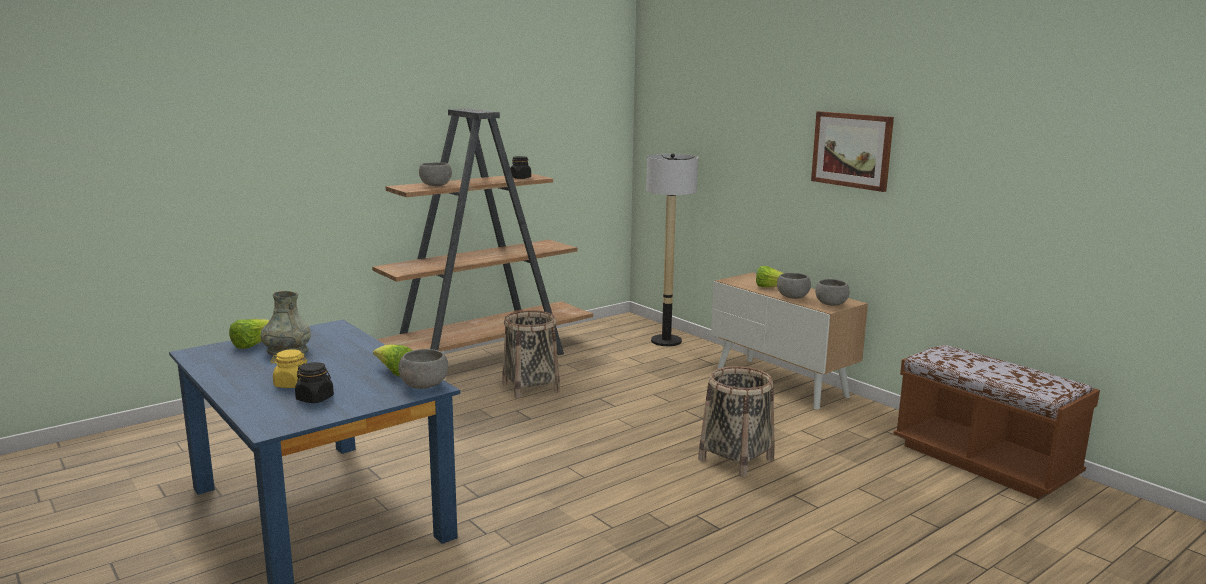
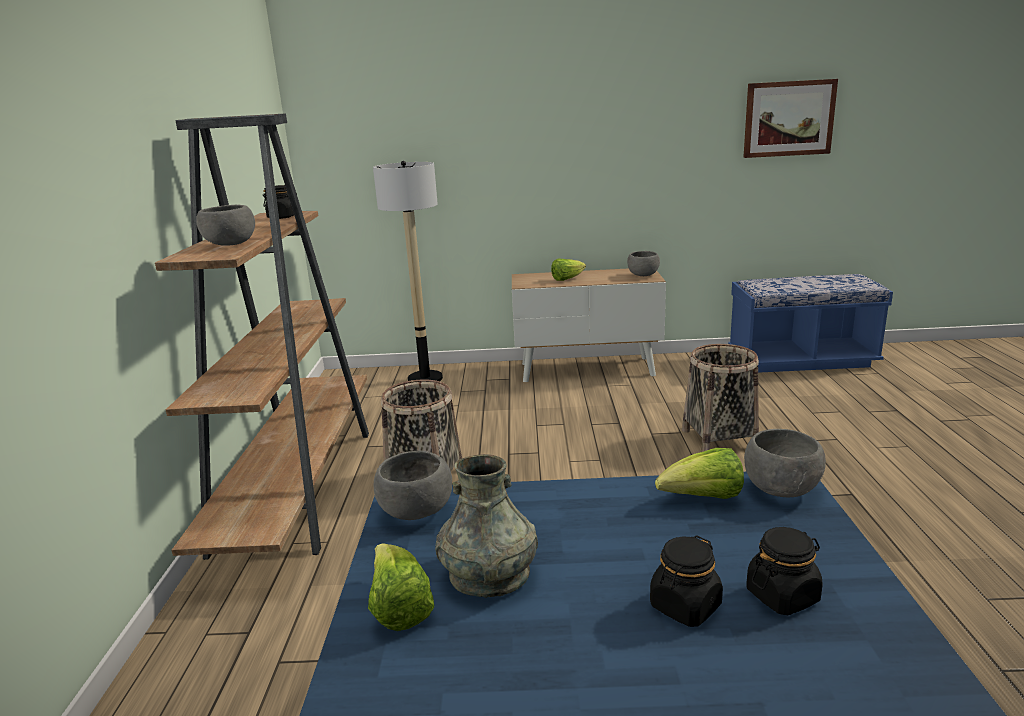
camera: 50 degrees left, 5 degrees up
(291, 384) = (685, 606): yellow jar -> black jar
(793, 297) = (606, 280): grey bowl -> grey bowl (416, 511)
(852, 150) = (617, 124): picture -> picture (788, 118)
(984, 461) = (801, 360): brown bench -> blue bench

